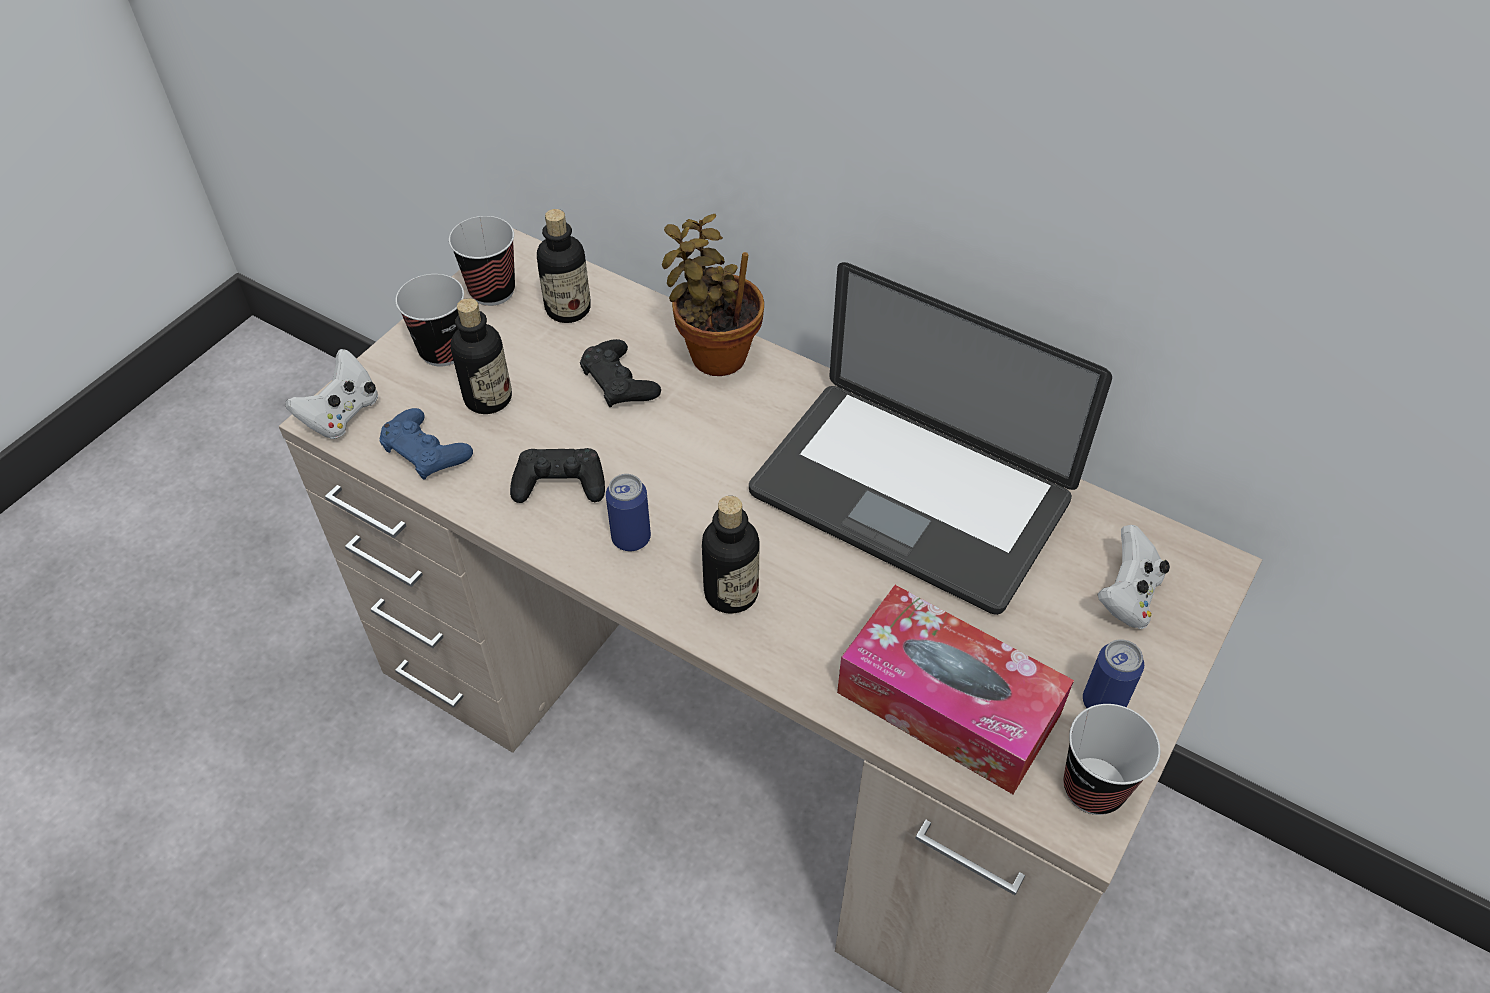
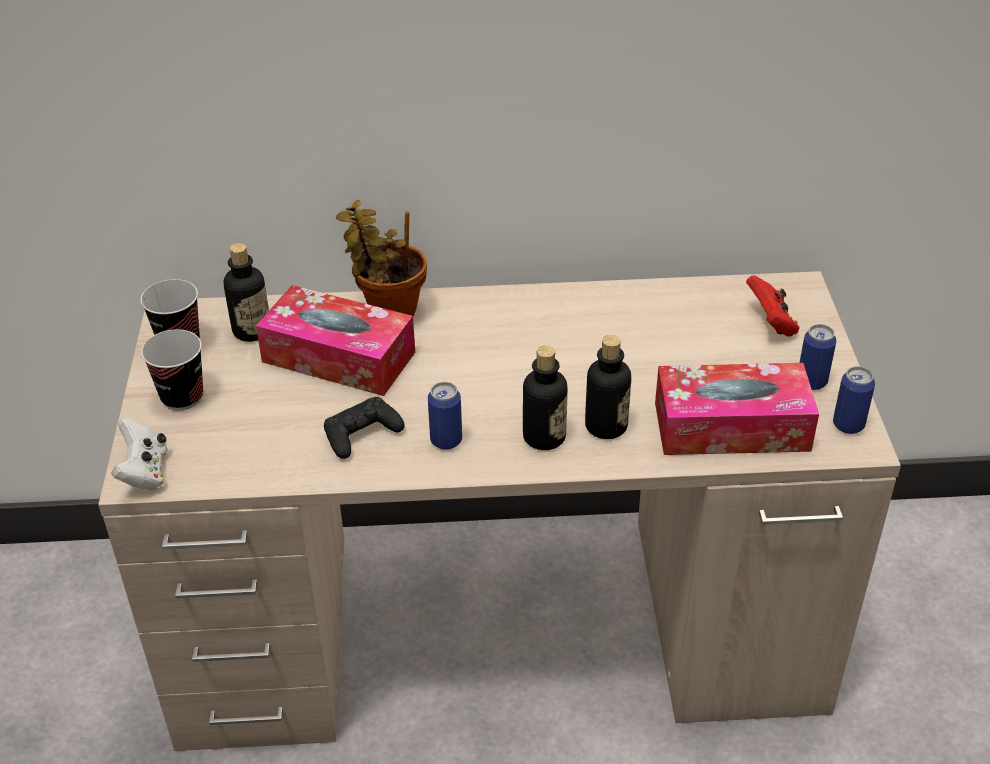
camera: 35 degrees left, 10 degrees down
(425, 451) = (239, 463): blue game controller -> none
(488, 398) = (251, 410): bottle -> bottle (606, 426)
(619, 382) = (338, 357): black game controller -> tissue box
(909, 497) = (598, 332): laptop -> none
(1093, 788) = (848, 425): cup -> can
(1127, 596) = (771, 323): white game controller -> red game controller

